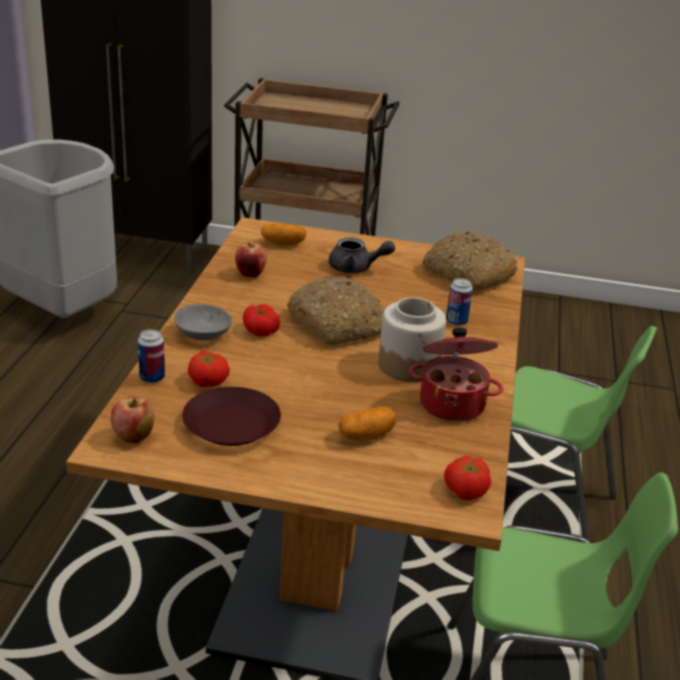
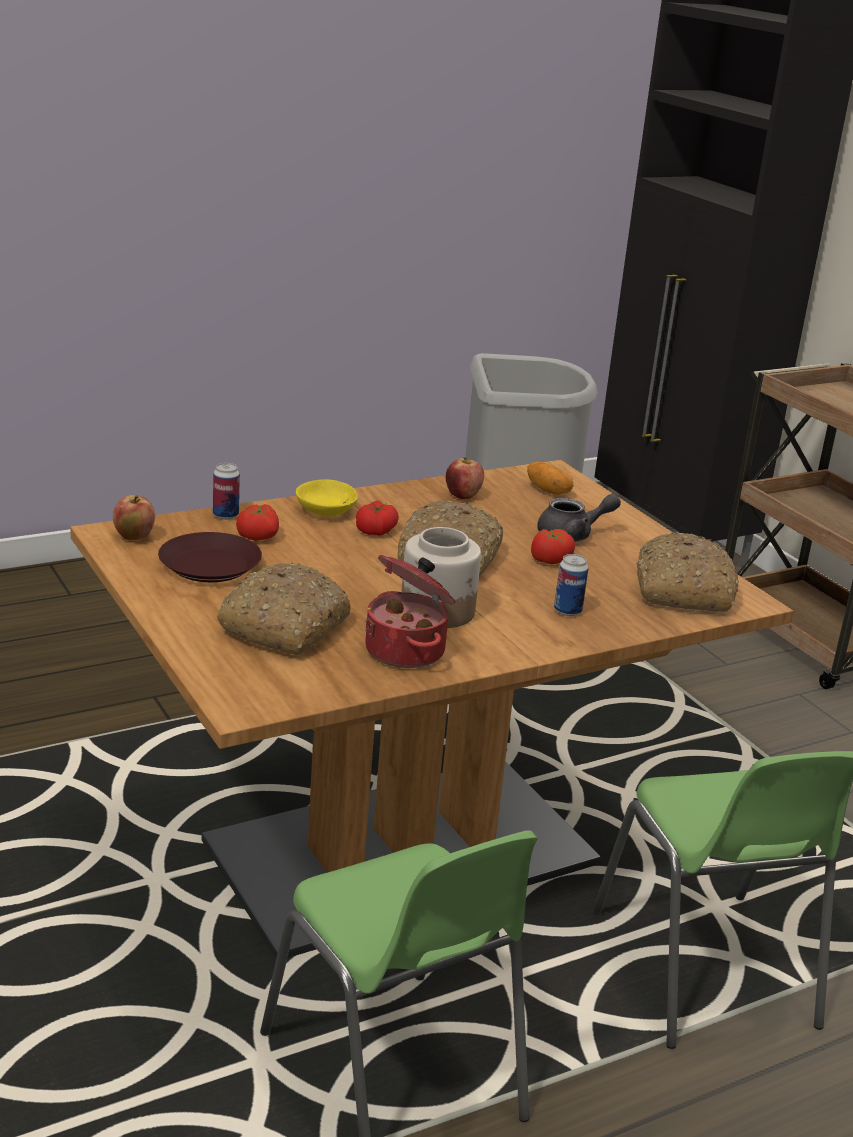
camera: 50 degrees right, 5 degrees down
(201, 334) = (324, 510): grey bowl -> yellow bowl
(356, 268) = (572, 535): grey teapot -> grey teapot turned 75 degrees counterclockwise
(366, 436) = (285, 625): potato -> bread
(465, 490) = (270, 695): tomato -> tomato (549, 559)

